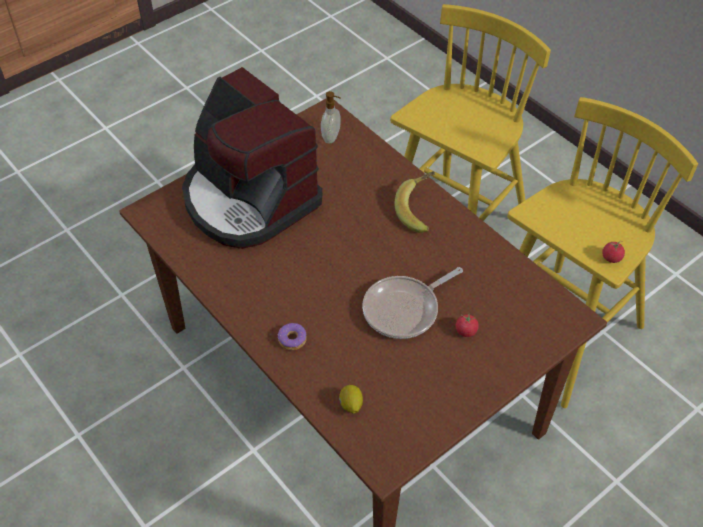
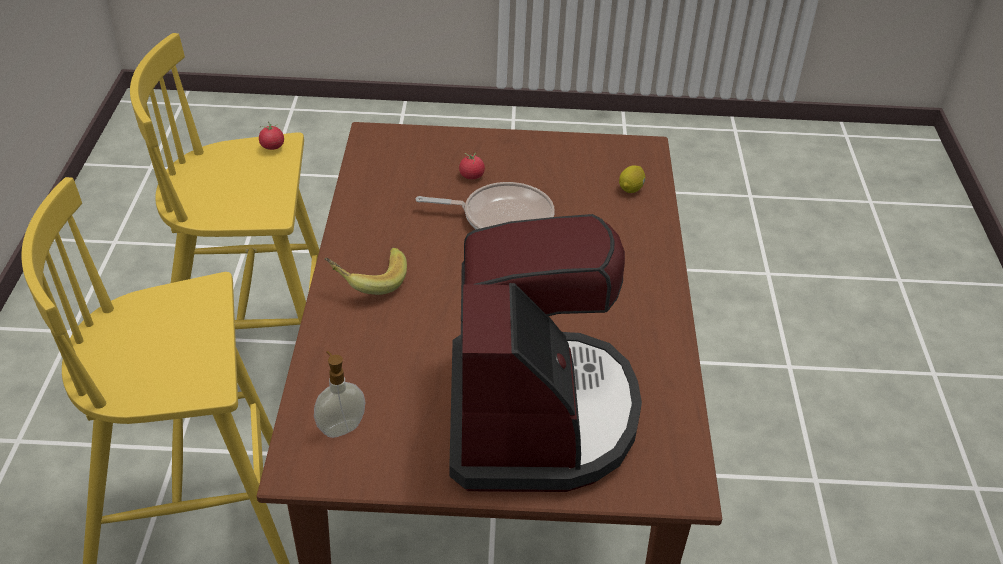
camera: 140 degrees left, 10 degrees down
(292, 340) = (634, 256): donut -> none

